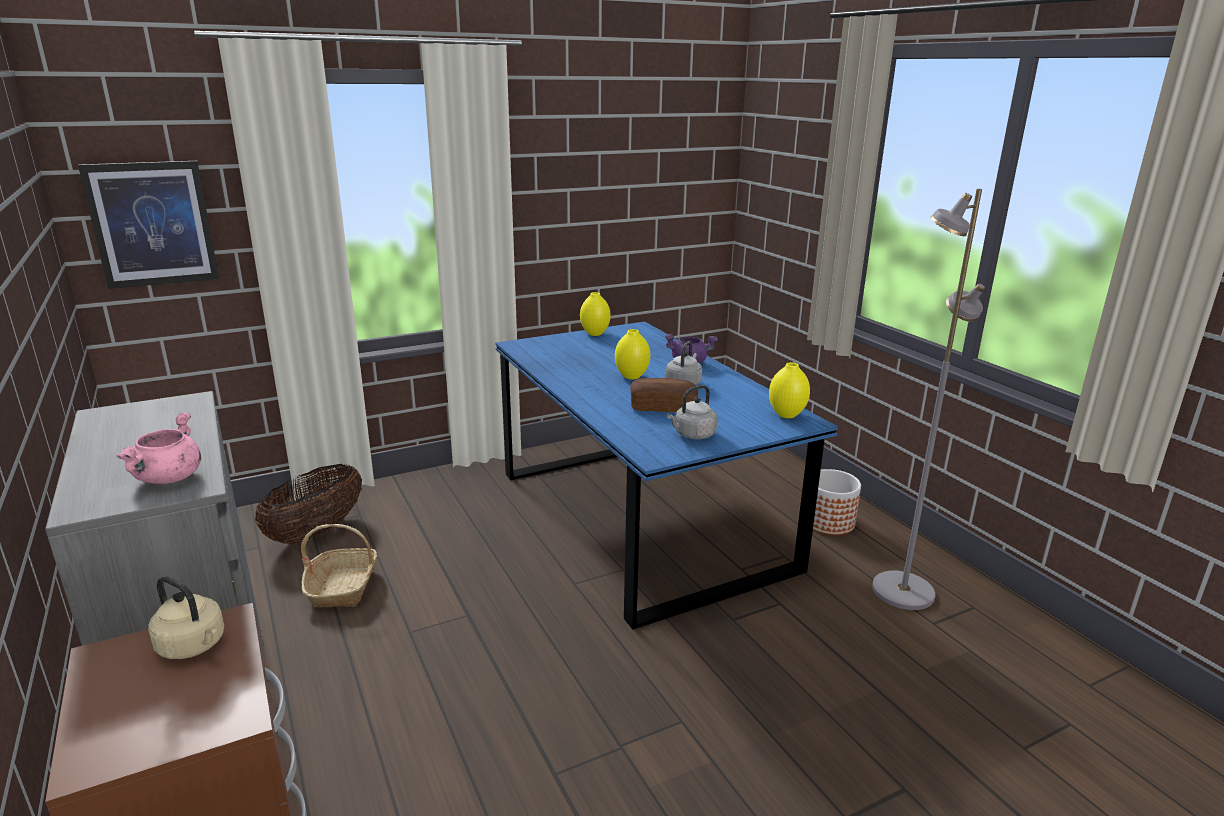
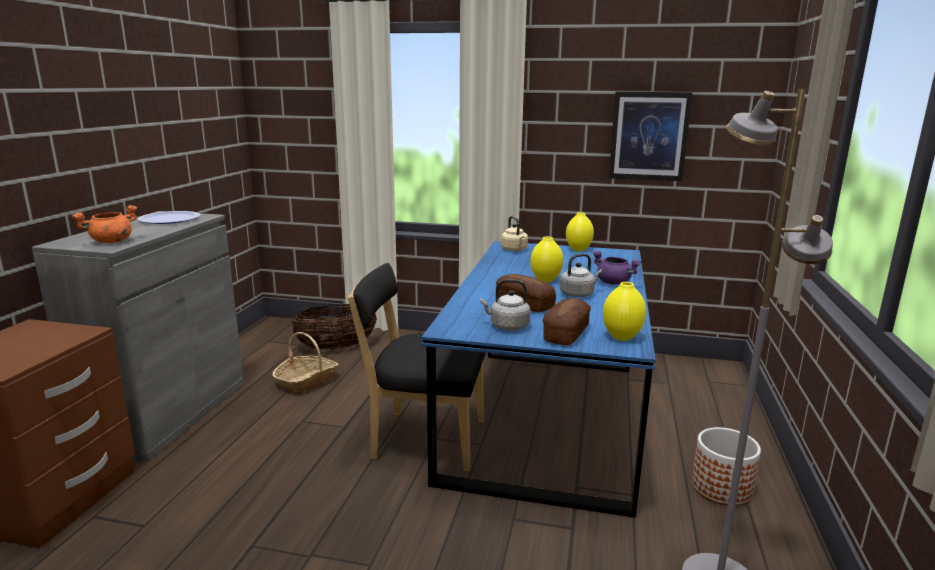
camera: 40 degrees right, 5 degrees down
(148, 419) = (169, 219): none -> plate
(152, 224) = (291, 123): picture -> picture (649, 136)
(169, 478) = (111, 241): pink cooking pot -> orange cooking pot
(194, 646) = (56, 335): beige kettle -> beige kettle (514, 250)
(565, 589) = (423, 439): none -> black chair
(746, 426) = (566, 333): none -> bread

